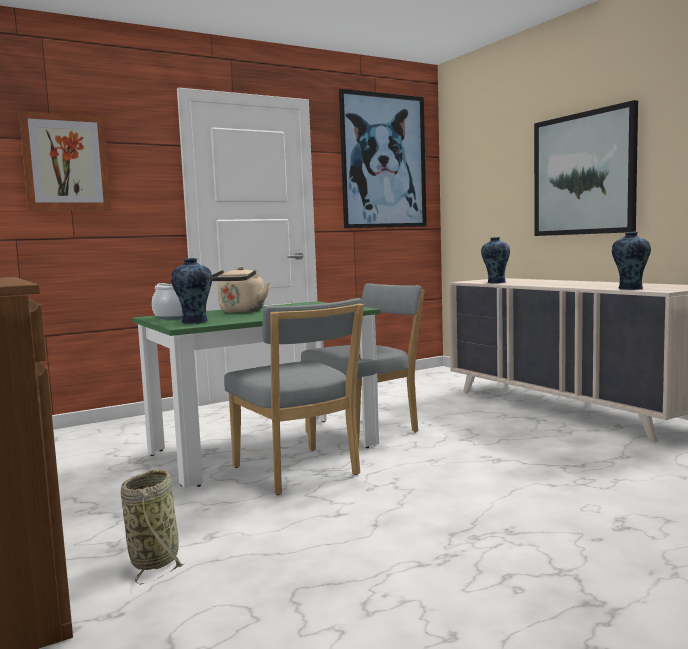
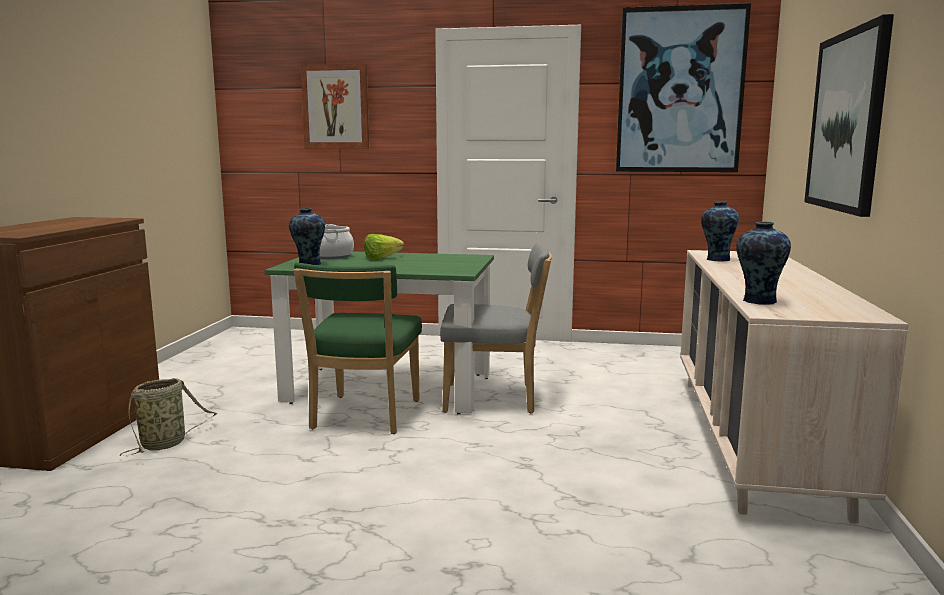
camera: 40 degrees right, 5 degrees up
(241, 311) = (385, 258): beige kettle -> lettuce
(298, 473) = (363, 417): grey chair -> green chair

